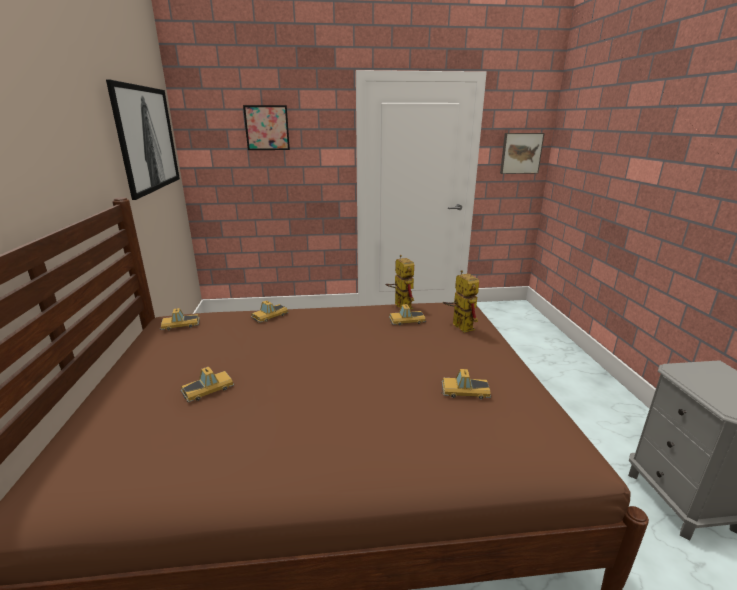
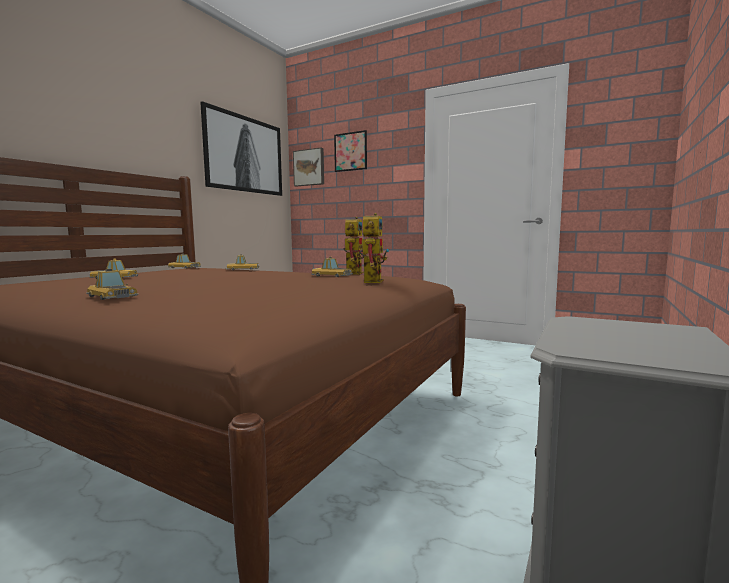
camera: 35 degrees right, 15 degrees down
(464, 390) = (254, 294): toy car -> toy car (112, 296)
(520, 153) = (626, 151): picture -> picture (309, 167)

